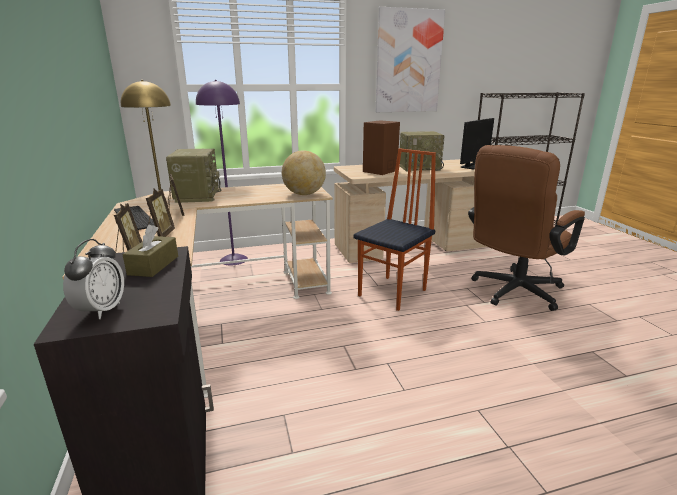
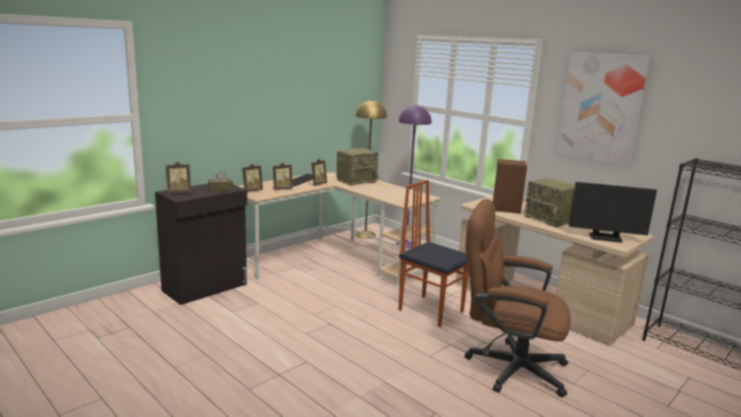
camera: 60 degrees right, 5 degrees down
(101, 310) = (179, 192): alarm clock -> picture frame
(304, 194) = (399, 200): globe -> none
(393, 293) = (431, 310): chair -> chair turned 150 degrees counterclockwise

